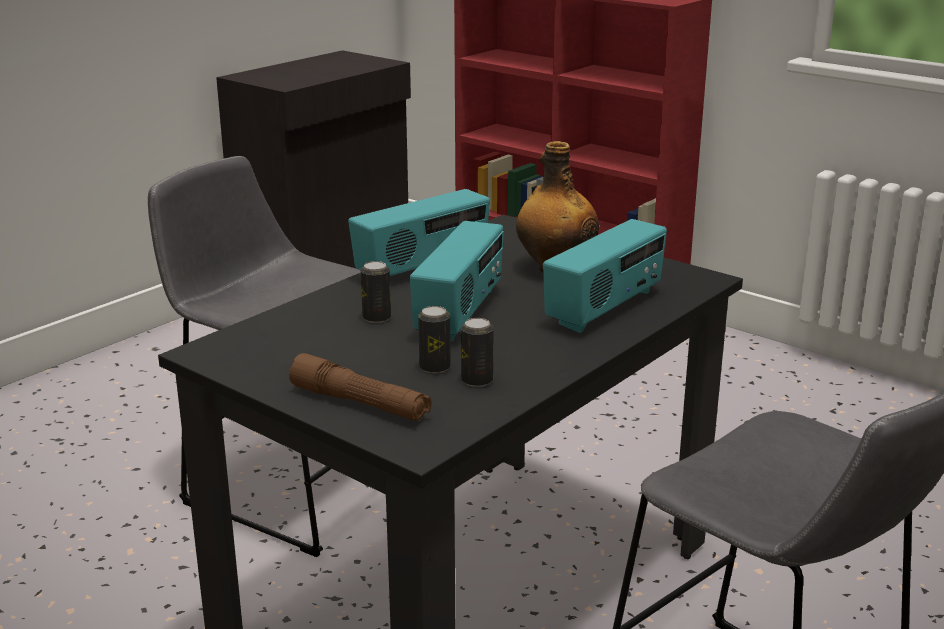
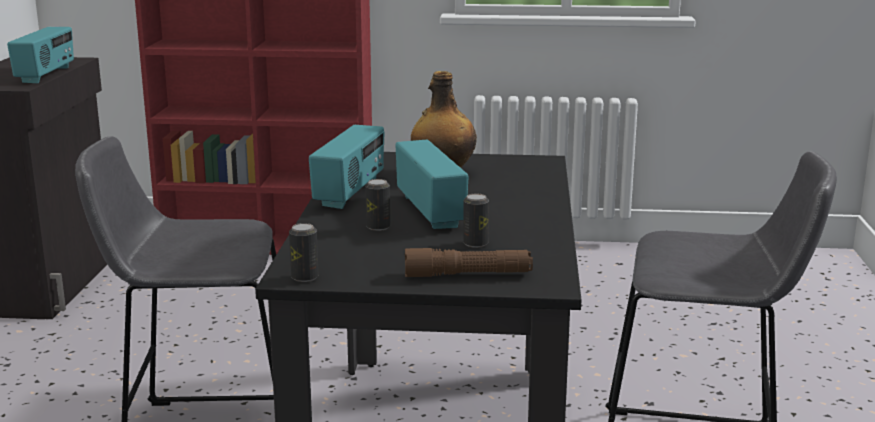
camera: 35 degrees left, 5 degrees down
(477, 380) = (516, 243): can -> can (305, 277)
(605, 309) = (517, 188): radio -> radio (46, 75)

